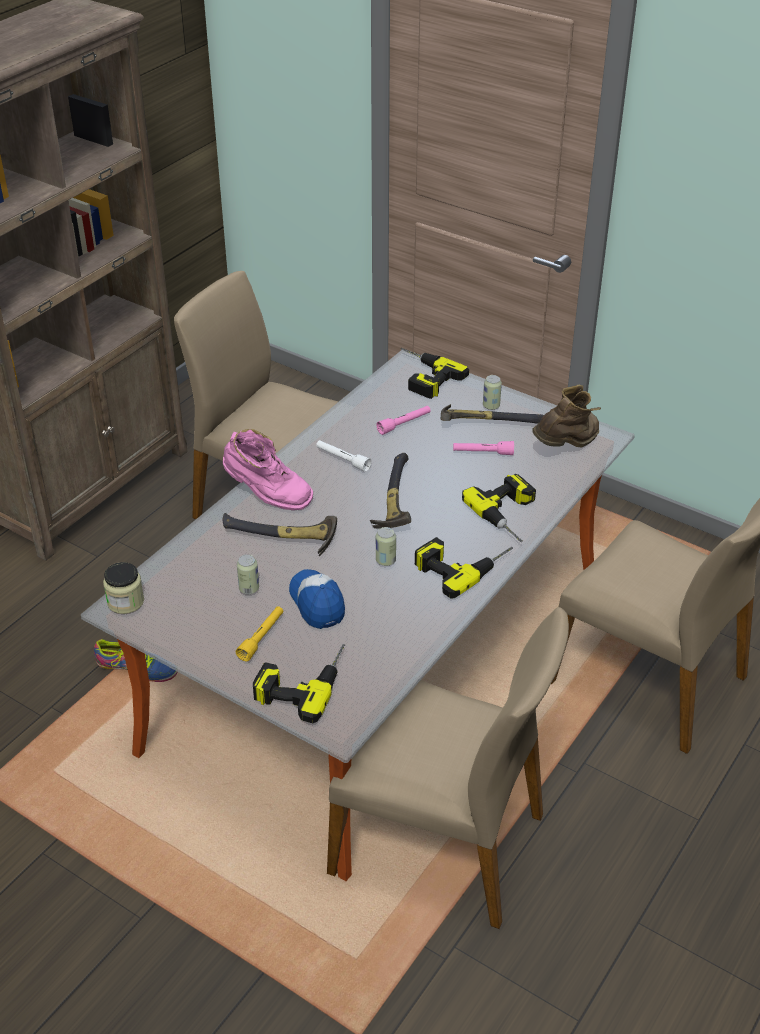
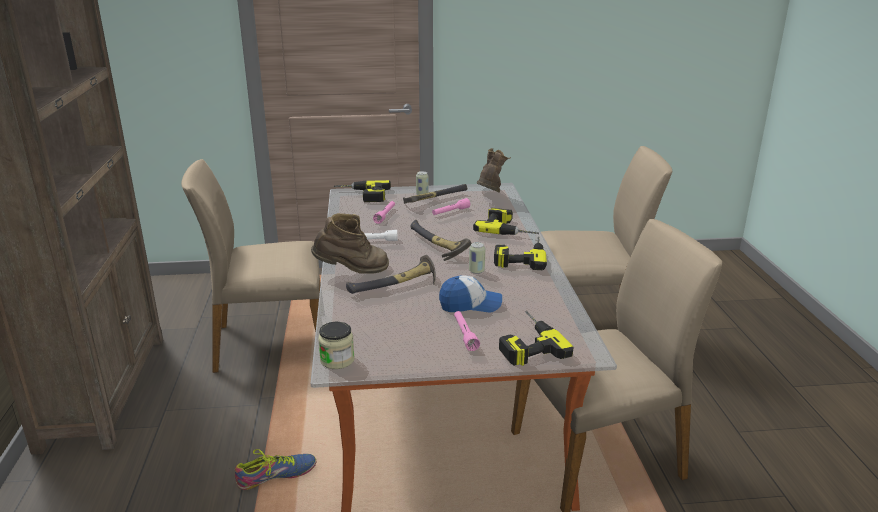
camera: 40 degrees left, 15 degrees down
(249, 589) = (415, 316): can -> none
(262, 637) = (465, 335): yellow flashlight -> pink flashlight
(267, 496) = (352, 272): pink boot -> brown boot
(317, 603) = (470, 304): cap -> cap turned 150 degrees clockwise

